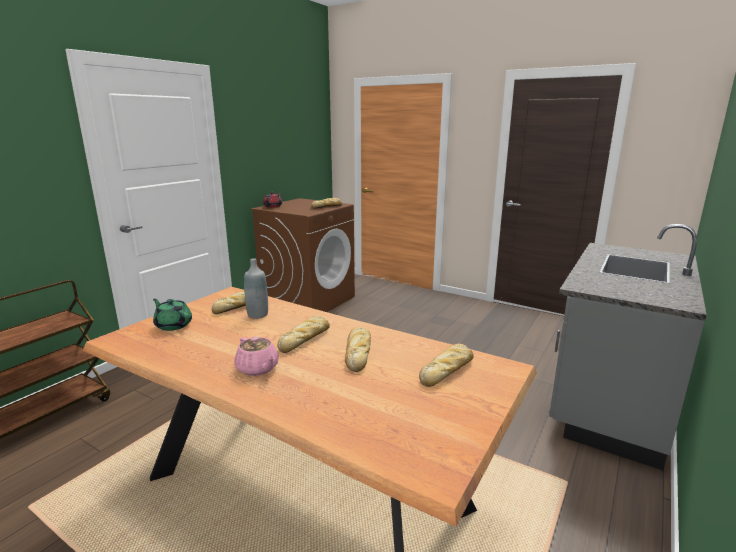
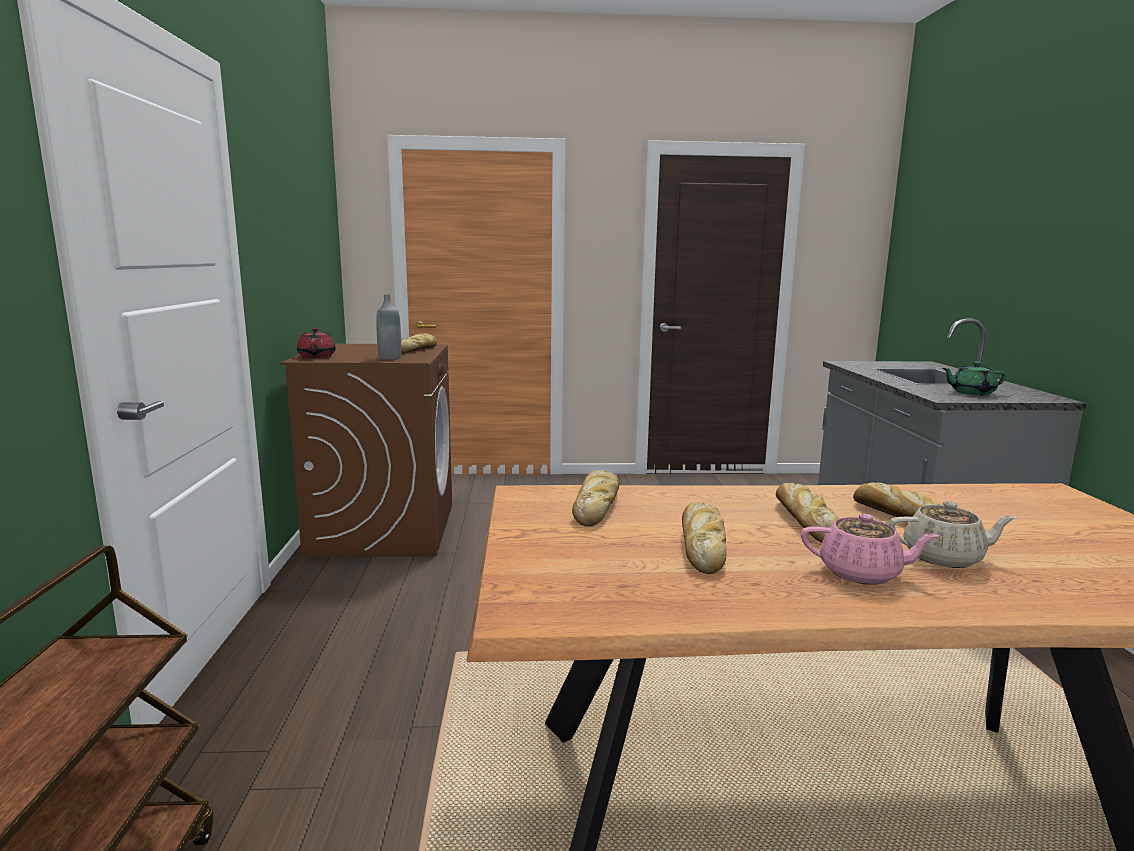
camera: 35 degrees left, 5 degrees down
(173, 325) = (568, 560): green teapot -> green teapot (971, 393)
(257, 315) = (656, 511): grey bottle -> grey bottle (390, 358)
(315, 376) = (944, 557): none -> beige teapot
(447, 370) = (1023, 508): bread -> bread (702, 545)

